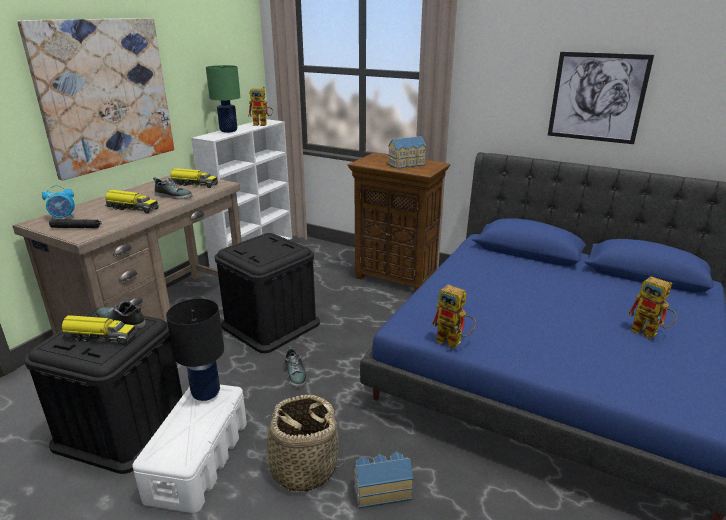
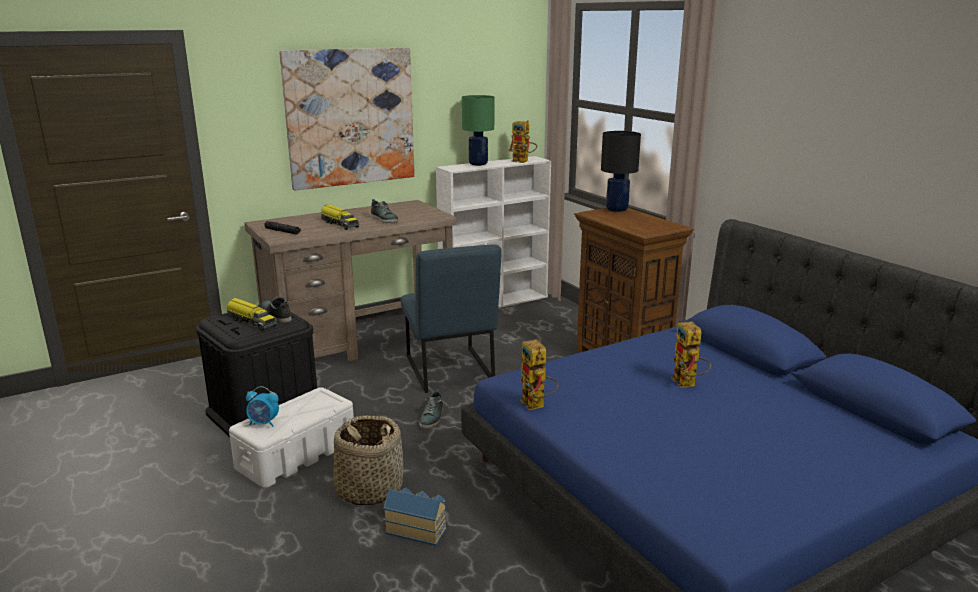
camera: 30 degrees right, 5 degrees down
(63, 218) = (282, 223): alarm clock -> alarm clock (264, 423)
(194, 184) = (414, 212): toy truck -> none
(205, 394) = (320, 398): black table lamp -> black table lamp (616, 210)
(270, 324) = (449, 370): black storage box -> blue chair
(407, 164) = (637, 222): toy house -> none
(597, 97) = (868, 163): picture -> none
(649, 333) = (777, 460): toy robot -> toy robot (688, 384)

